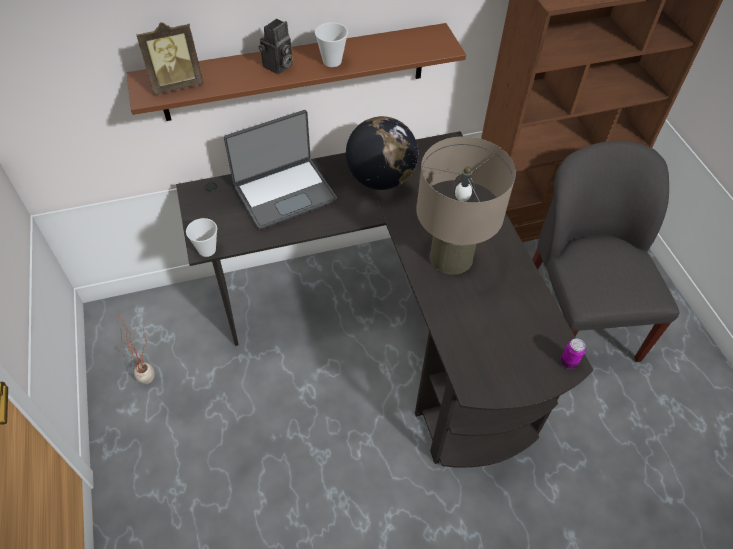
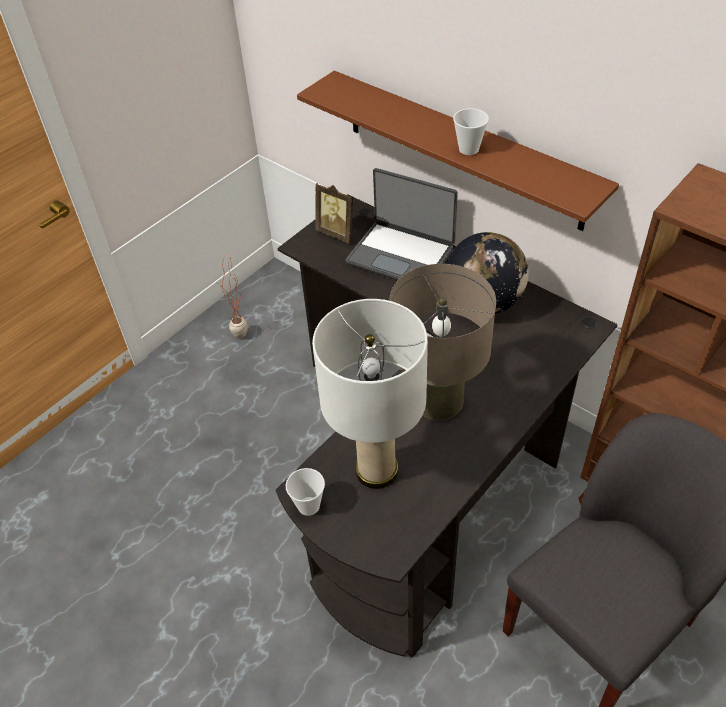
camera: 60 degrees right, 5 degrees down
(177, 84) = (346, 96): picture frame -> picture frame (338, 233)
(207, 250) = (299, 248): cup -> cup (308, 506)
(278, 67) = (425, 127): camera -> none
(488, 329) = (377, 470): none -> white table lamp
(568, 362) = (390, 554): can -> none

